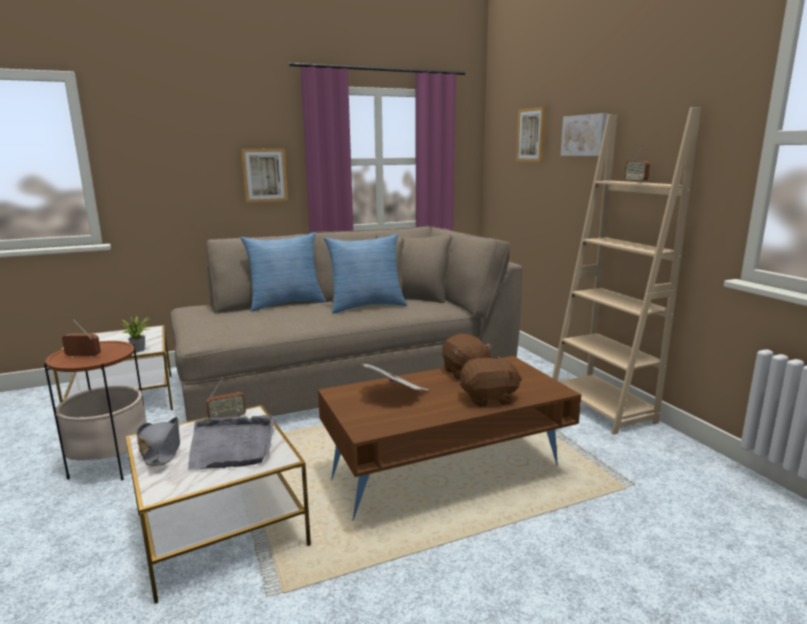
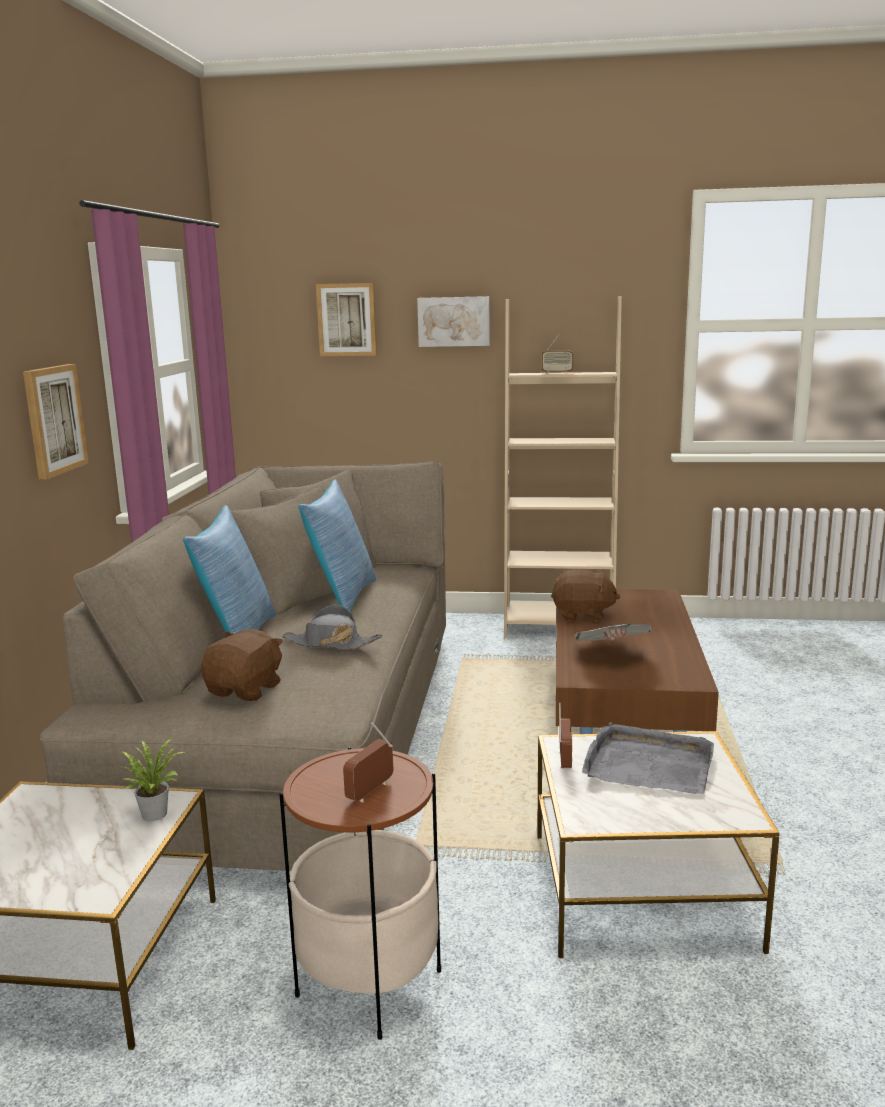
camera: 60 degrees left, 0 degrees up
(161, 449) = (627, 811): grey hat -> grey hat (331, 643)
(488, 399) = (659, 620): brown plush toy -> brown plush toy (246, 690)

